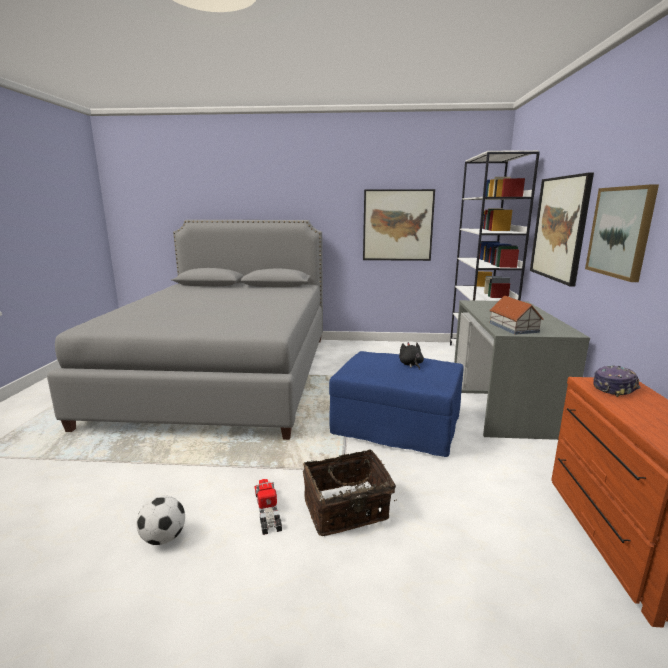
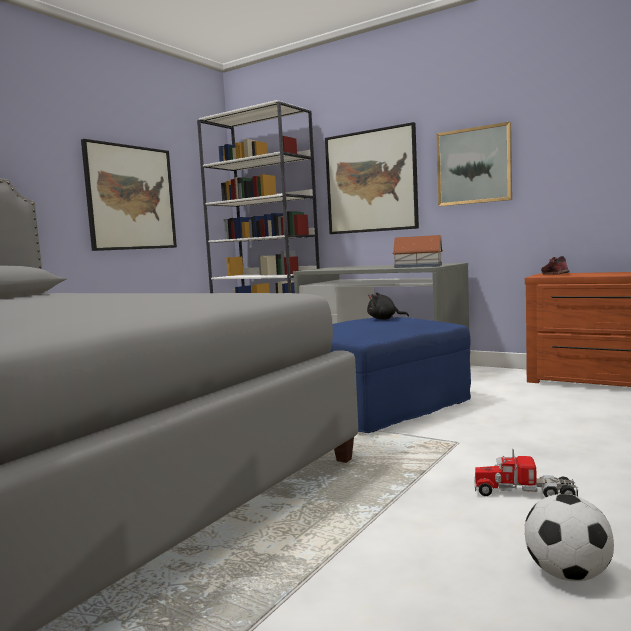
camera: 60 degrees left, 10 degrees down
(347, 511) = (542, 453): basket -> none
(615, 388) = (556, 274): cap -> shoe

